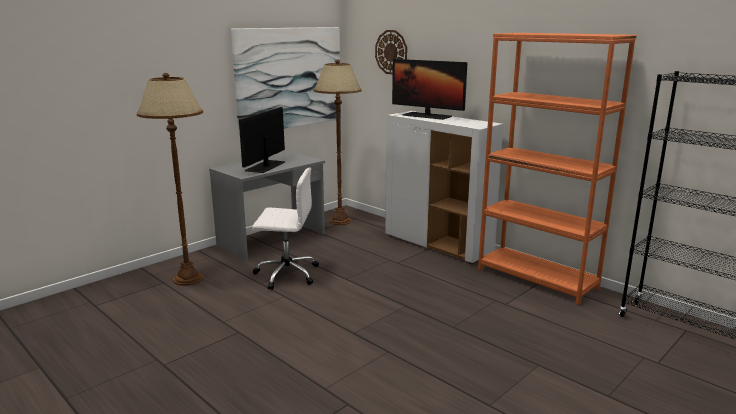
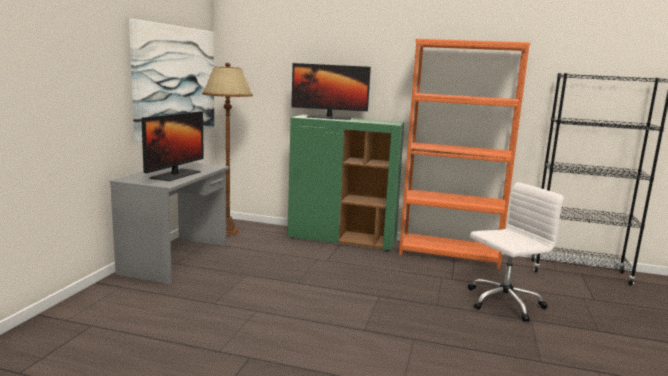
camera: 30 degrees left, 5 degrees down
(188, 279) = (121, 315): brown floor lamp -> none
(265, 166) = (176, 175): monitor -> monitor turned 150 degrees counterclockwise
(286, 274) = (232, 289): white office chair -> white office chair (503, 302)
(391, 52) = (276, 58): wall clock -> none
(438, 244) = (342, 240): white cabinet -> green cabinet

